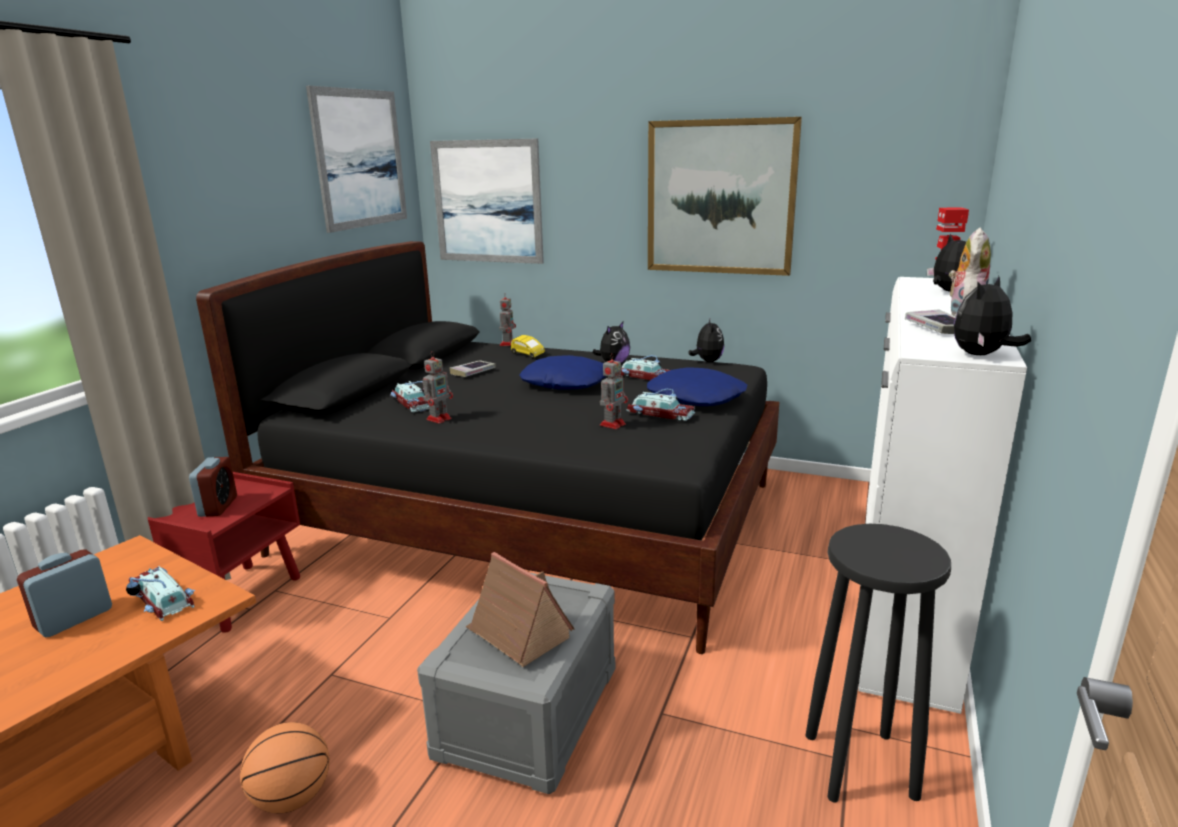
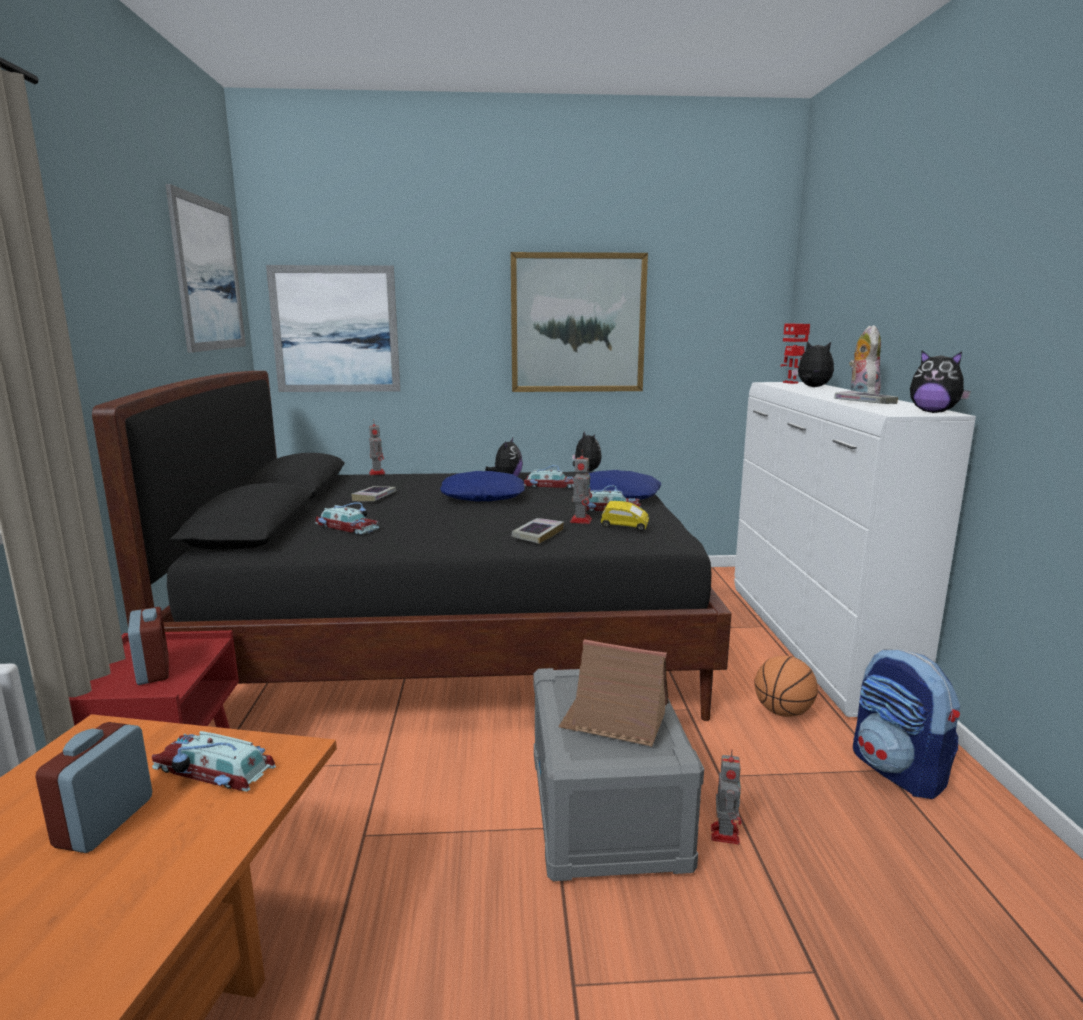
camera: 25 degrees left, 5 degrees down
(292, 797) = (431, 972): basketball -> basketball (782, 712)
(439, 418) = (398, 536): toy robot -> toy robot (724, 833)
(527, 355) = (410, 479): yellow toy car -> yellow toy car (624, 527)
(555, 434) = (538, 534): none -> book
(860, 766) = (898, 771): black stool -> backpack
(981, 355) = (933, 412): plush toy -> plush toy turned 75 degrees counterclockwise

